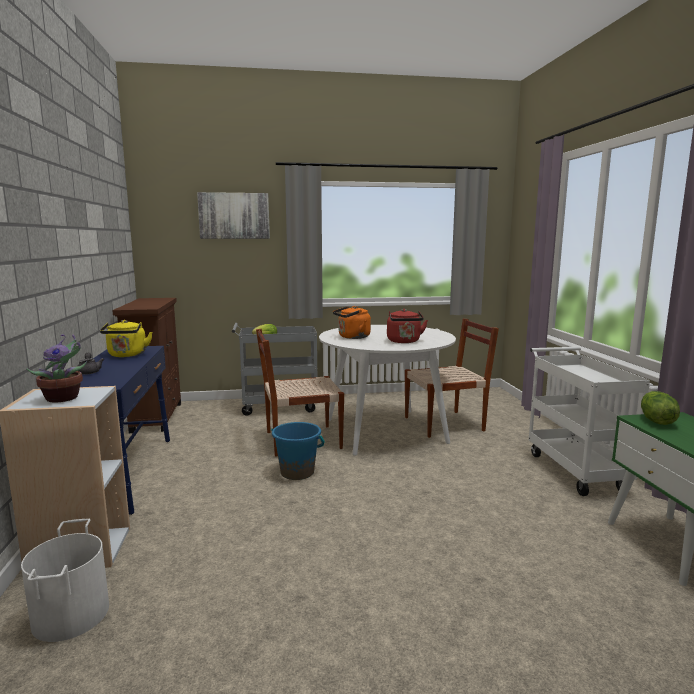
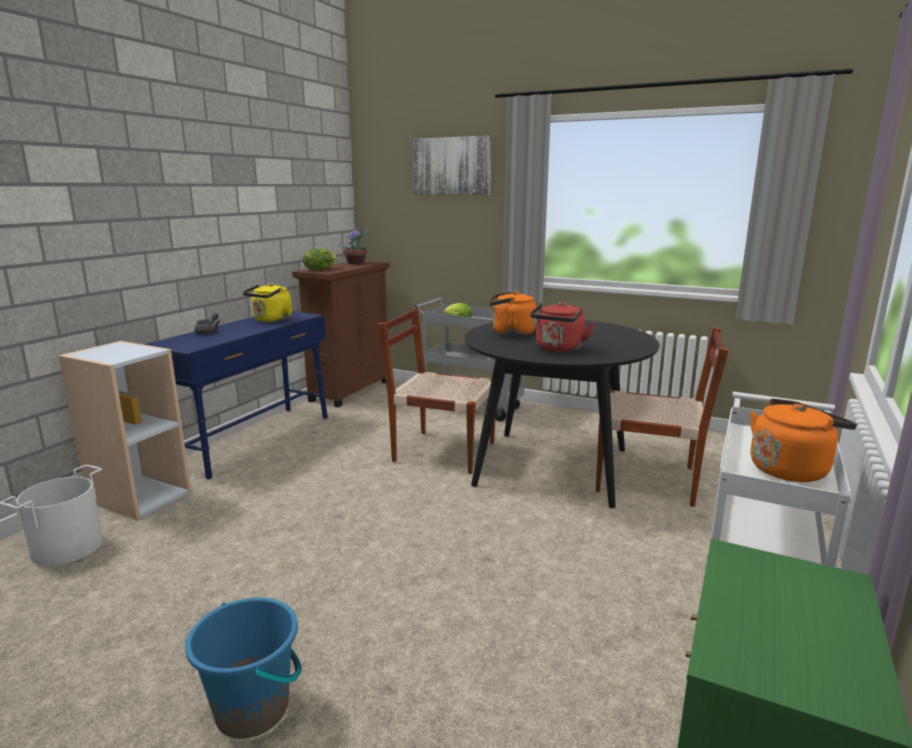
camera: 35 degrees right, 5 degrees up
(64, 398) = (113, 353): potted plant -> potted plant (357, 263)
(297, 472) = (388, 486): blue bucket -> blue bucket (253, 709)
(385, 431) = (552, 467): white dining table -> black dining table
(596, 379) = (790, 469): none -> orange kettle
(655, 421) = (764, 571): lettuce -> lettuce (320, 269)

